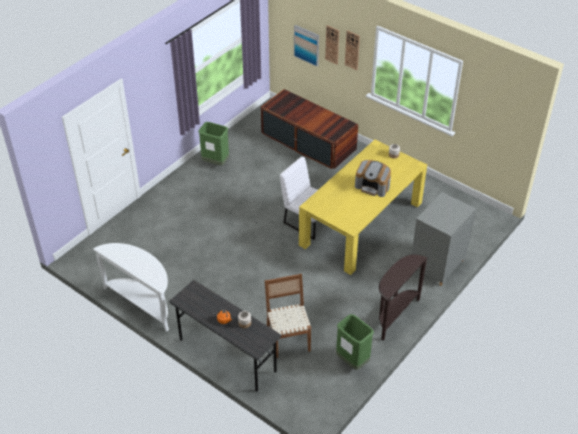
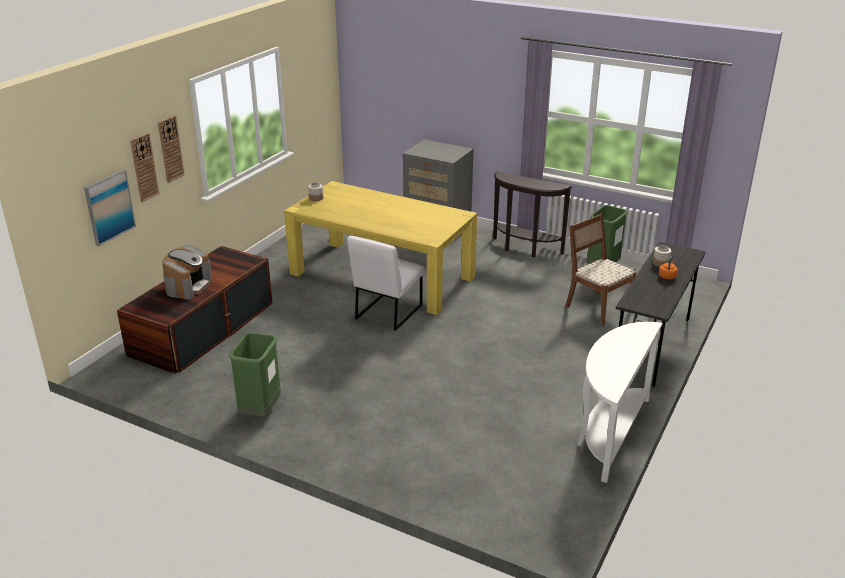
camera: 100 degrees left, 15 degrees down
(288, 338) = (596, 308): chair -> chair turned 75 degrees clockwise
(373, 186) = (381, 207): coffee machine -> coffee machine (188, 286)

